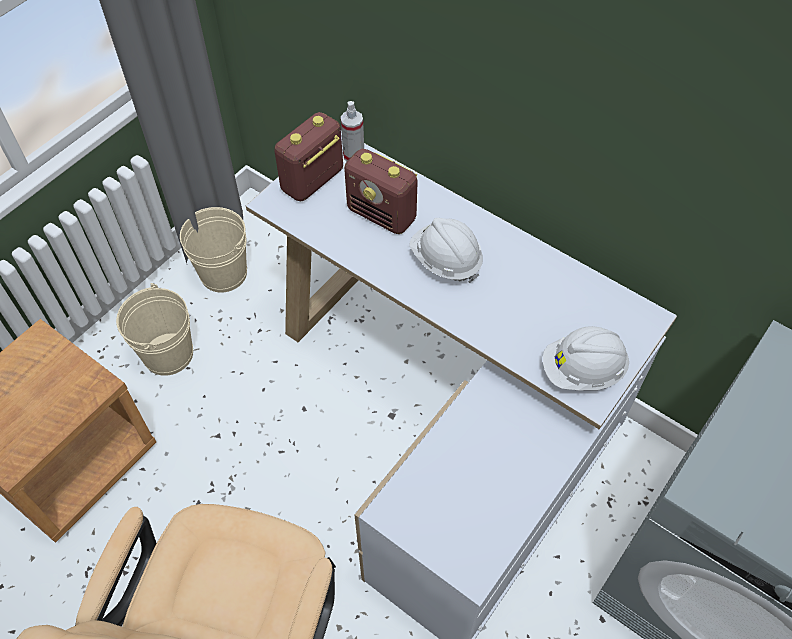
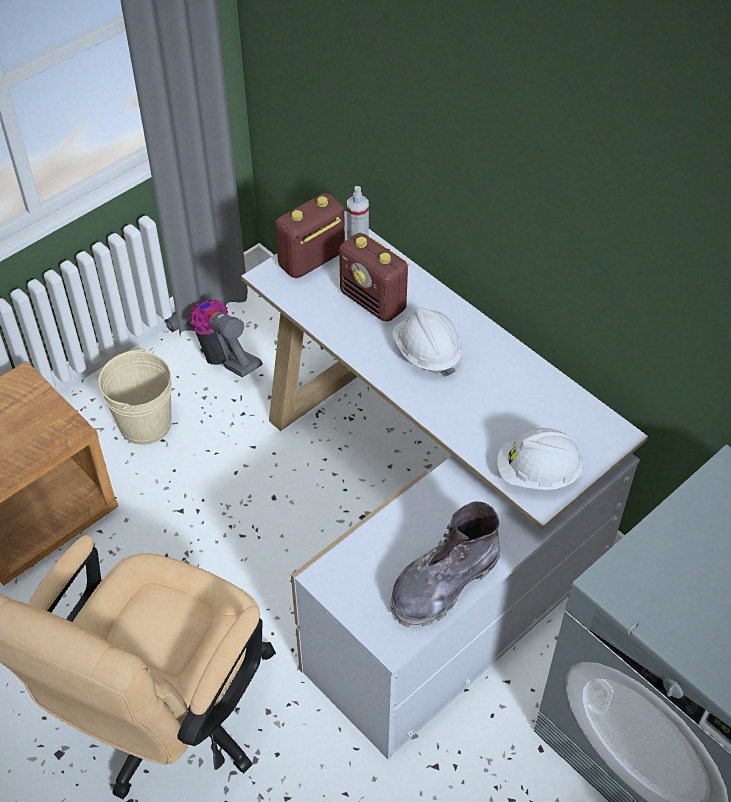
camera: 10 degrees right, 5 degrees down
(224, 273) = (216, 352): beige bucket -> vacuum cleaner
(509, 499) = (443, 584): none -> grey boot

